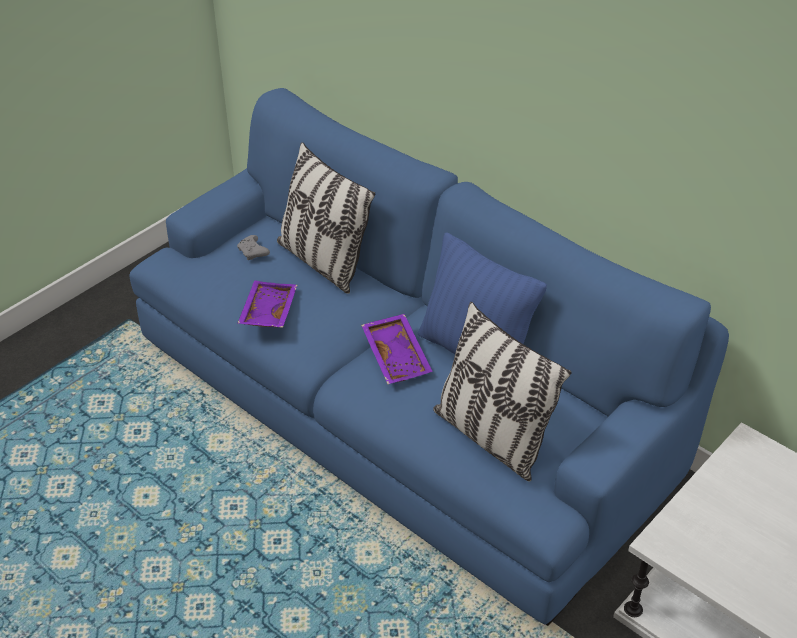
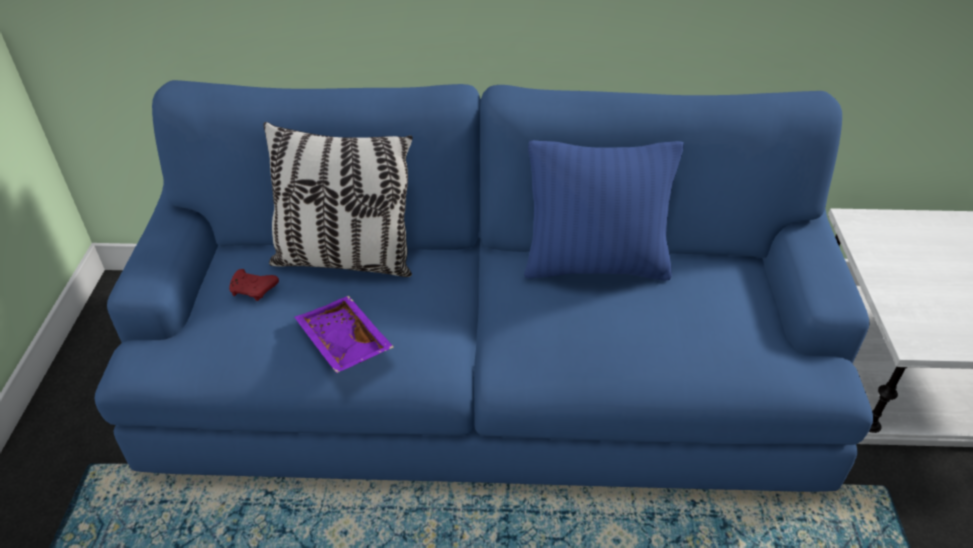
camera: 40 degrees left, 0 degrees up
(253, 253) = (254, 290): grey game controller -> red game controller
(398, 356) = (531, 309): purple tray -> none
(491, 437) = (705, 334): pillow -> none

